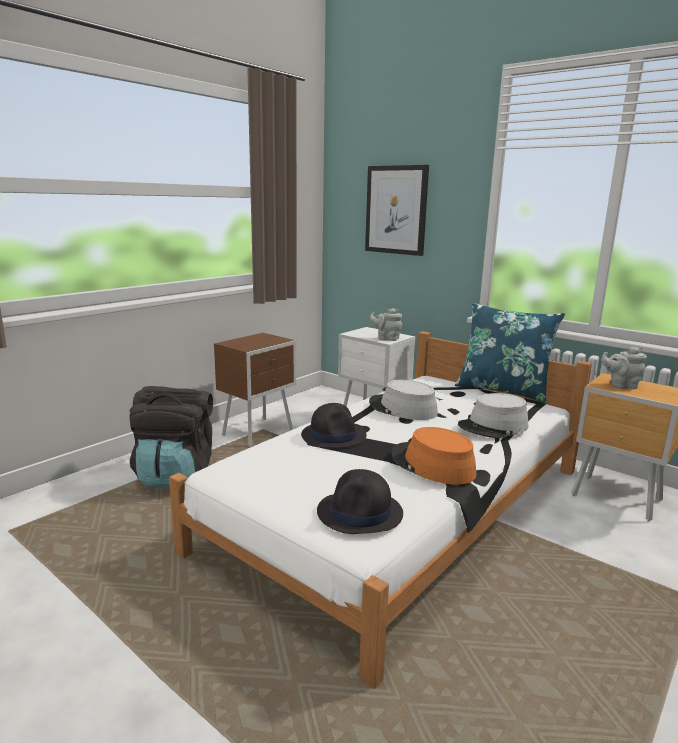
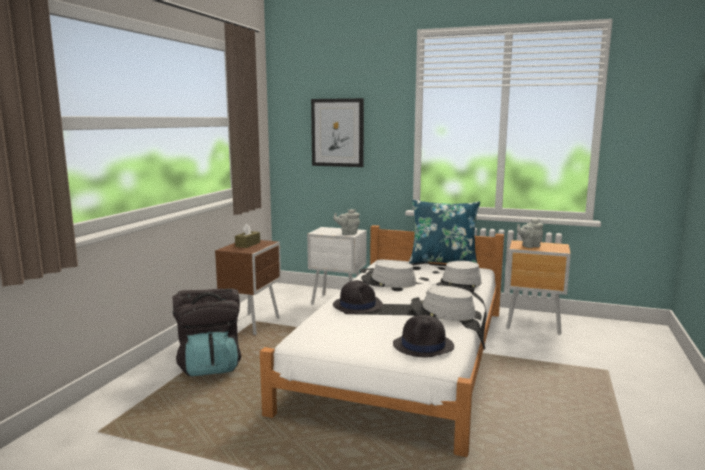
camera: 20 degrees left, 5 degrees down
(256, 340) = (248, 244): none -> brown tissue box
(432, 464) = (442, 312): orange hat -> grey hat

